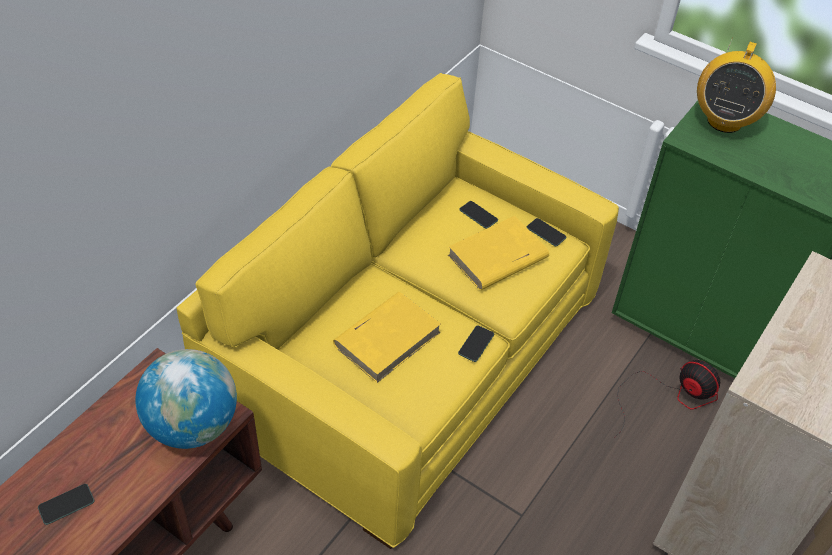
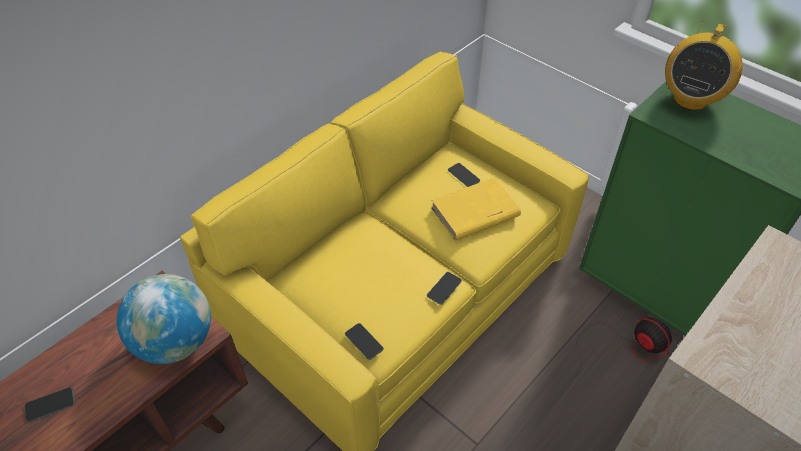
camera: 10 degrees right, 0 degrees up
(388, 338) = (366, 277): yellow book -> none
(546, 232) = (521, 194): phone -> phone (364, 341)

